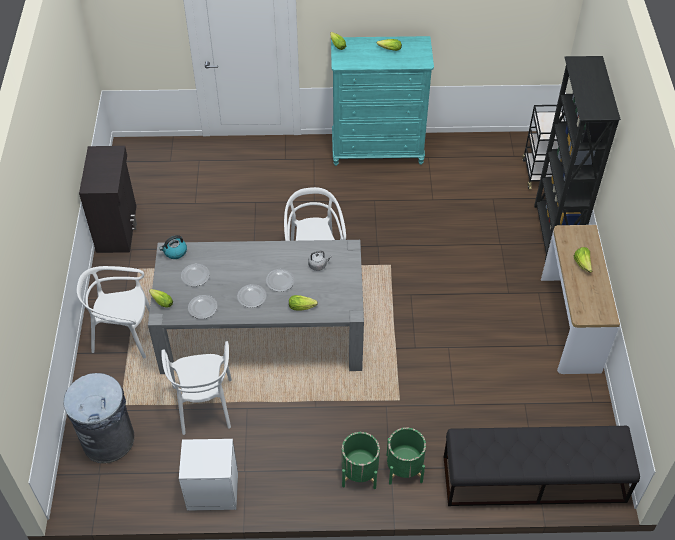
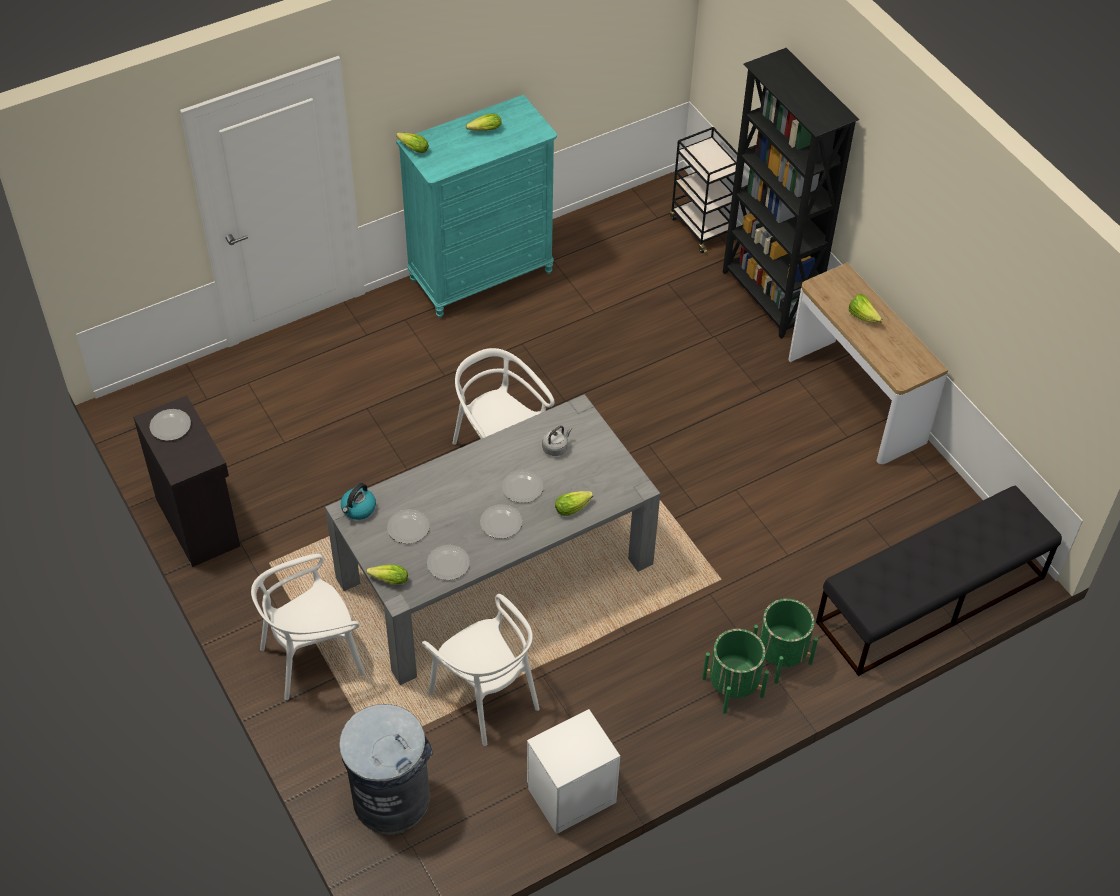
camera: 30 degrees left, 0 degrees up
(103, 159) = (170, 426): none -> plate

